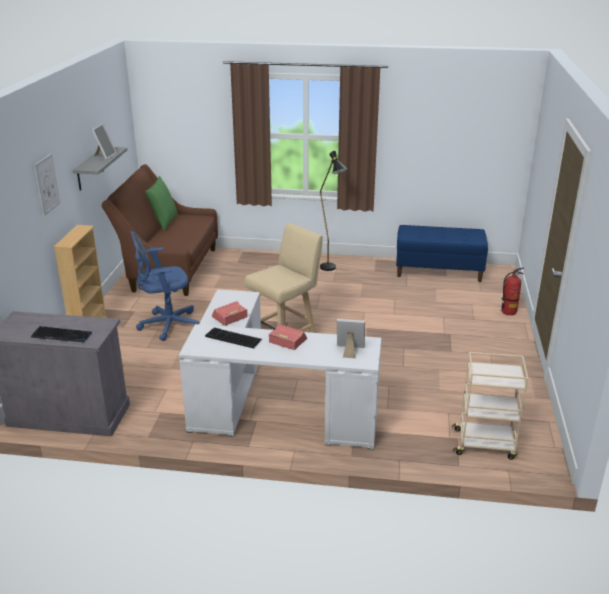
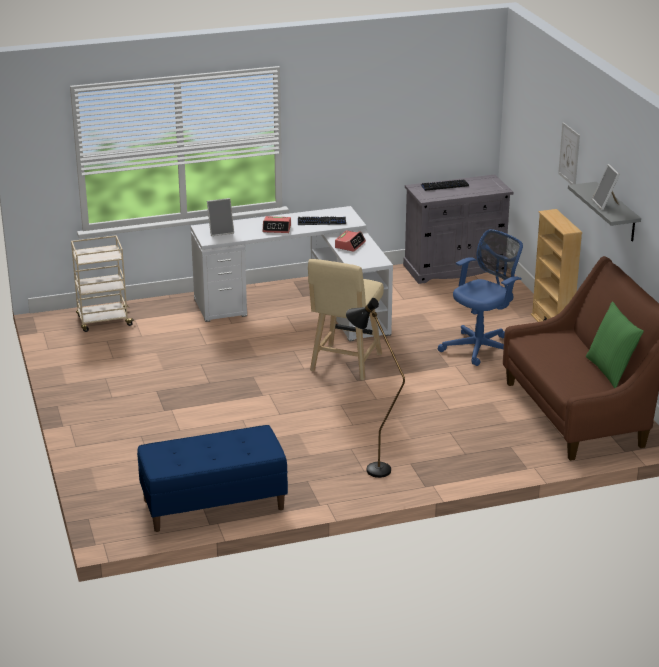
camera: 155 degrees right, 0 degrees up
(508, 311) = (97, 458): fire extinguisher -> none

